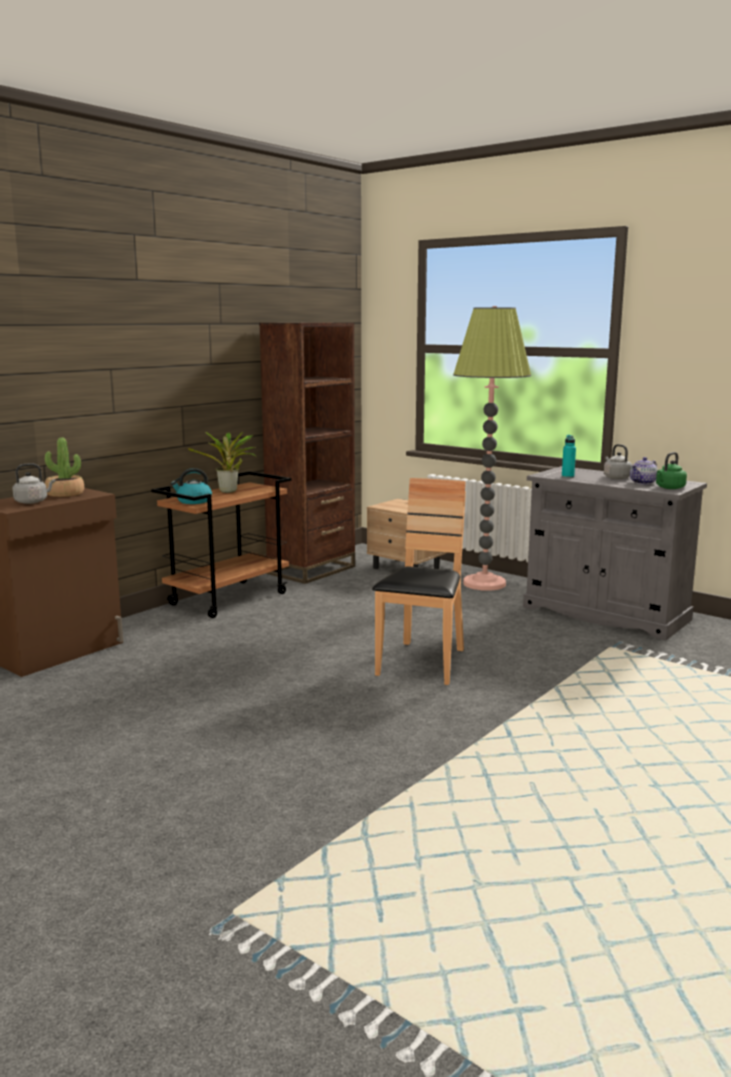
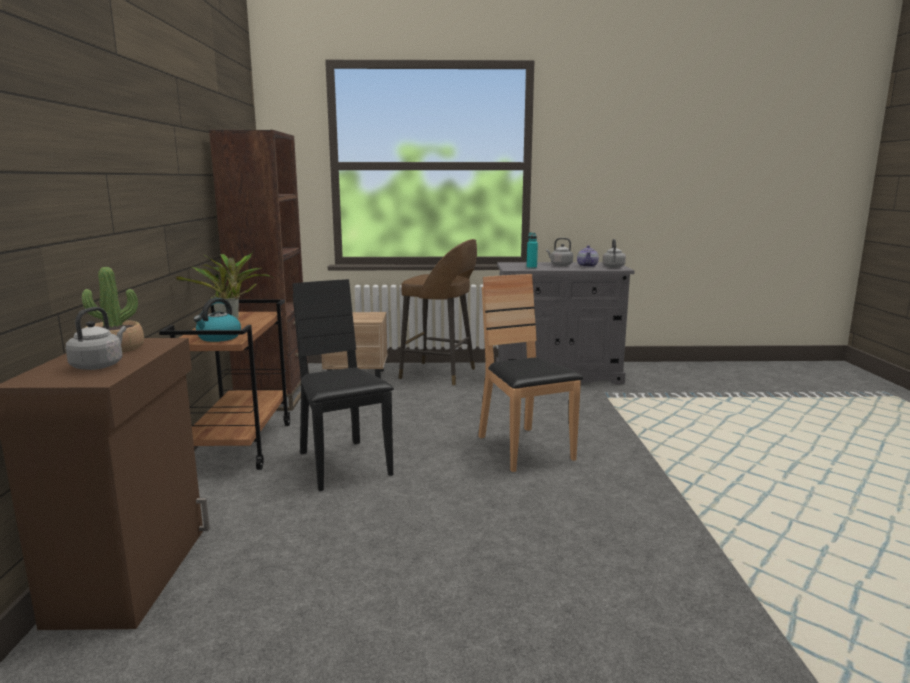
camera: 40 degrees left, 0 degrees up
(267, 631) = (343, 464): none -> black chair
(484, 584) = (440, 374): floor lamp -> brown stool
(669, 488) = (613, 267): green kettle -> grey kettle

